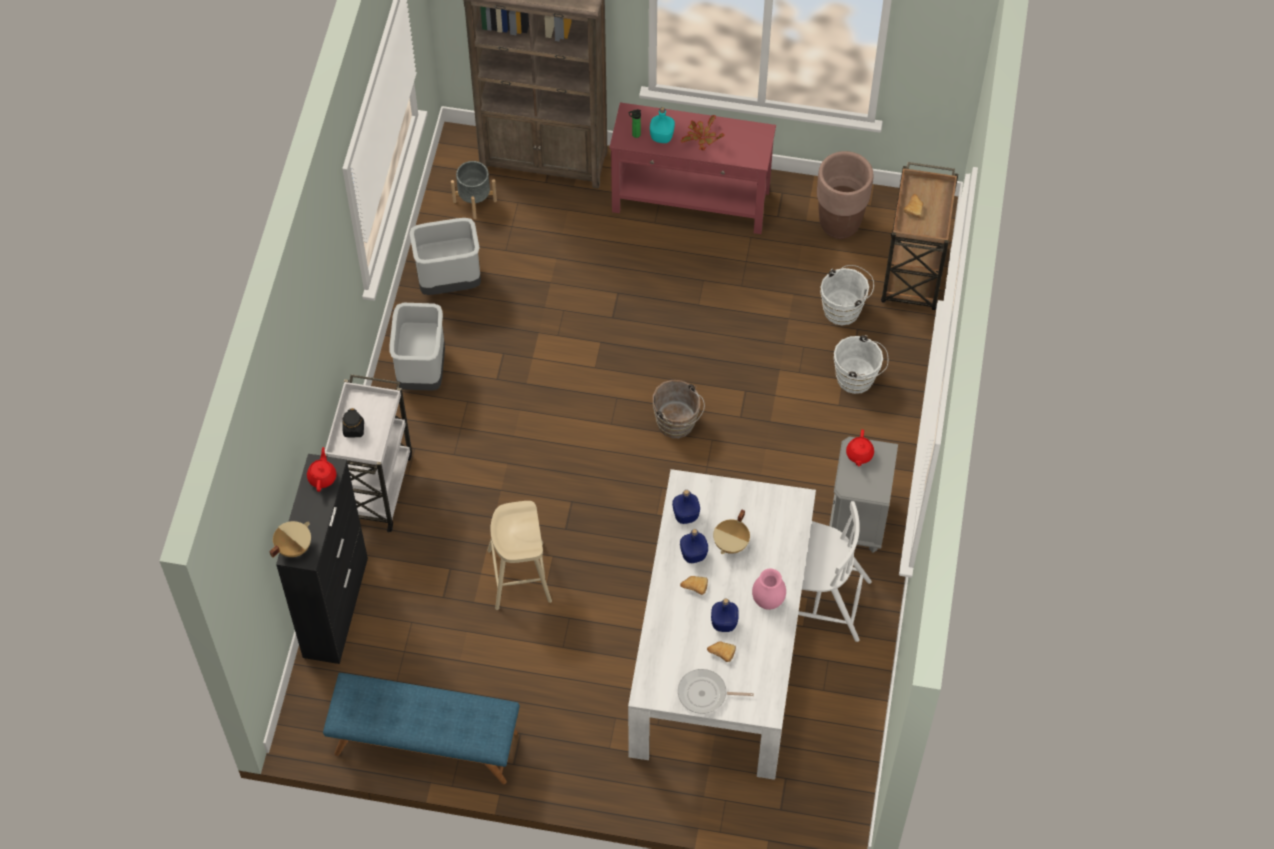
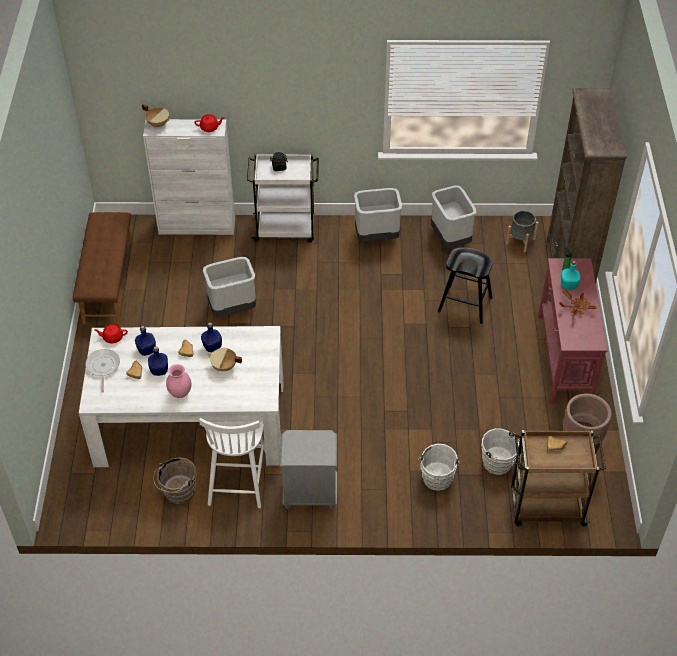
camera: 80 degrees right, 10 degrees down
(336, 607) = (197, 226): black cabinet -> white cabinet
(425, 744) = (107, 282): blue bench -> brown bench
(519, 576) = (232, 308): beige stool -> grey trash can
(577, 290) = (464, 304): none -> black stool
(677, 424) = (368, 375): brown bucket -> brown bucket (177, 493)
(685, 515) = (244, 338): blue bottle -> blue bottle (147, 350)
(859, 455) = (320, 441): red teapot -> red teapot (112, 337)

